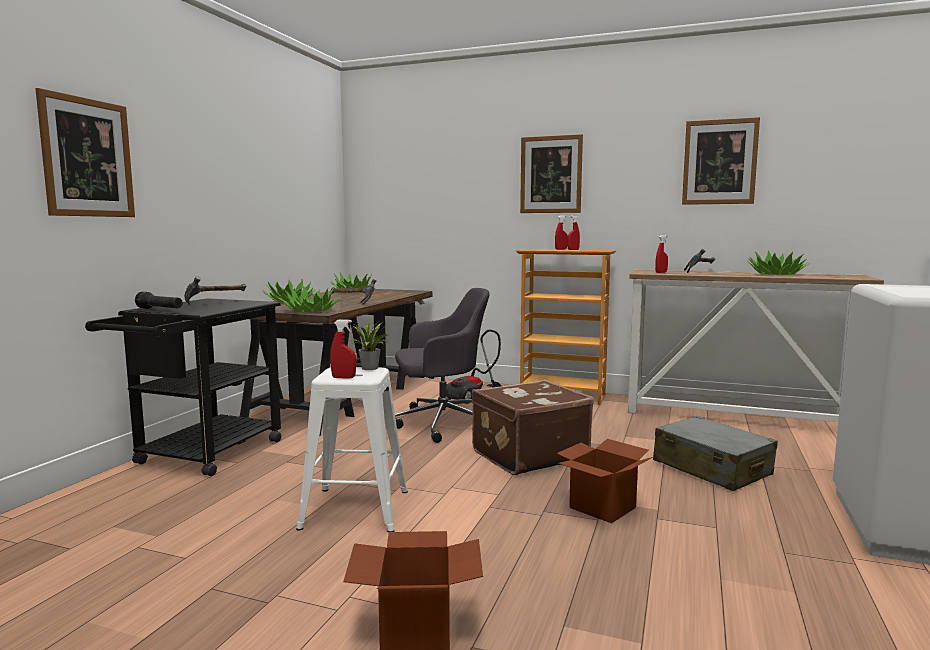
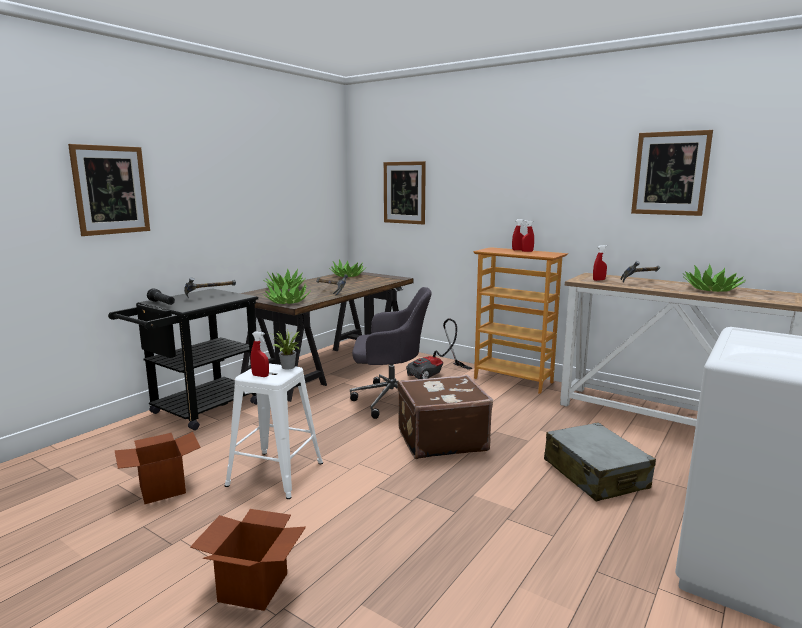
camera: 15 degrees right, 5 degrees up
(551, 174) = (513, 180): picture -> picture (404, 192)
(603, 507) = (467, 501): cardboard box -> cardboard box (162, 489)

